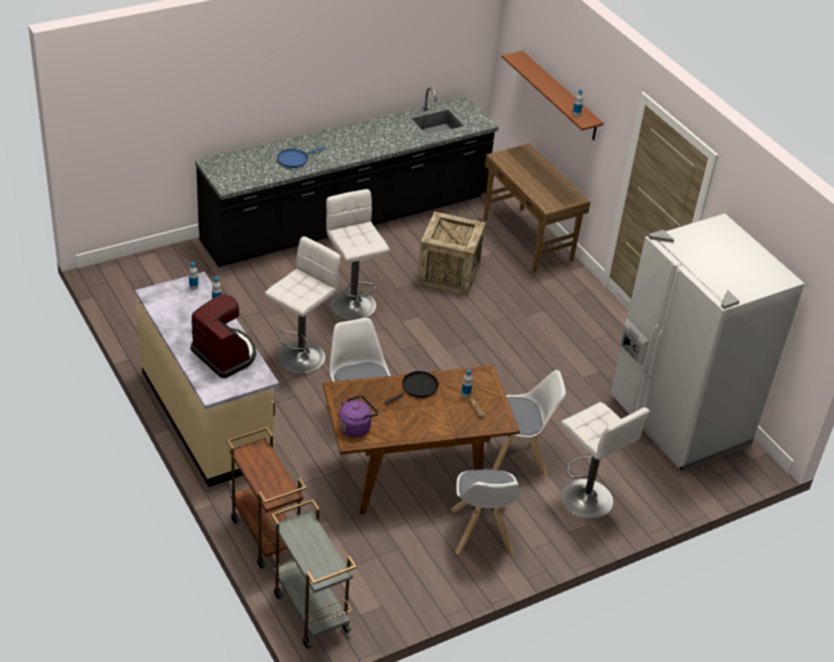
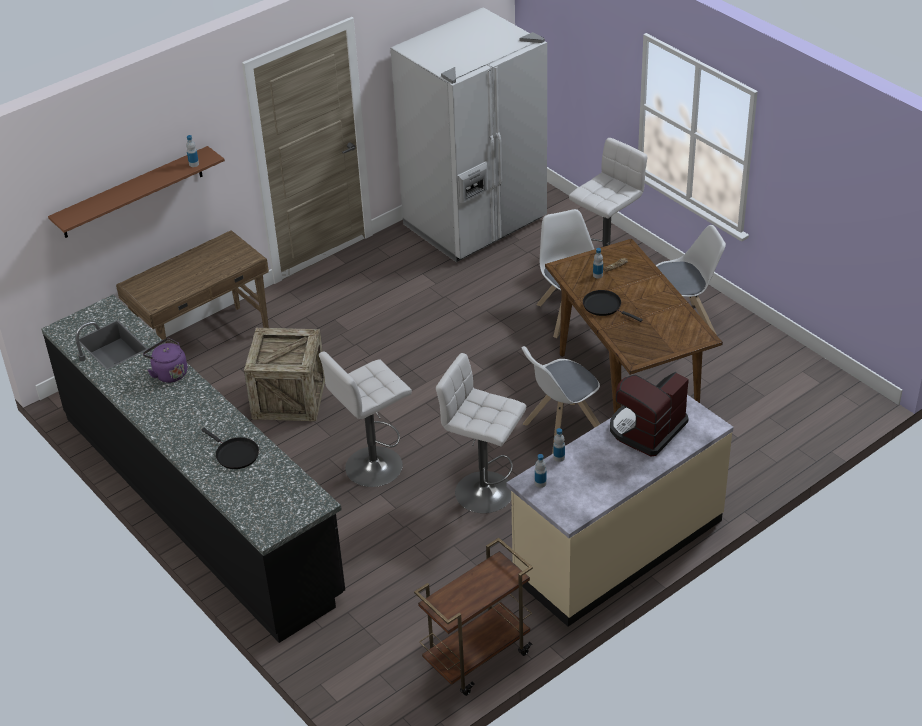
camera: 95 degrees left, 0 degrees up
(265, 535) = (762, 463): brown cart -> brown cart (476, 661)
(294, 159) = (235, 454): blue frying pan -> black frying pan
(310, 611) = (835, 414): grey cart -> none
(356, 427) = (683, 337): purple kettle -> purple kettle (168, 373)

